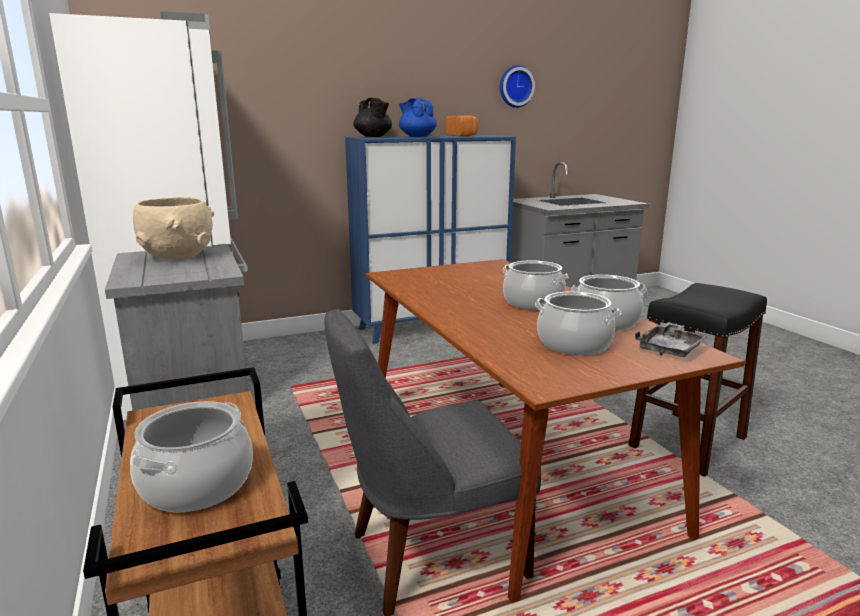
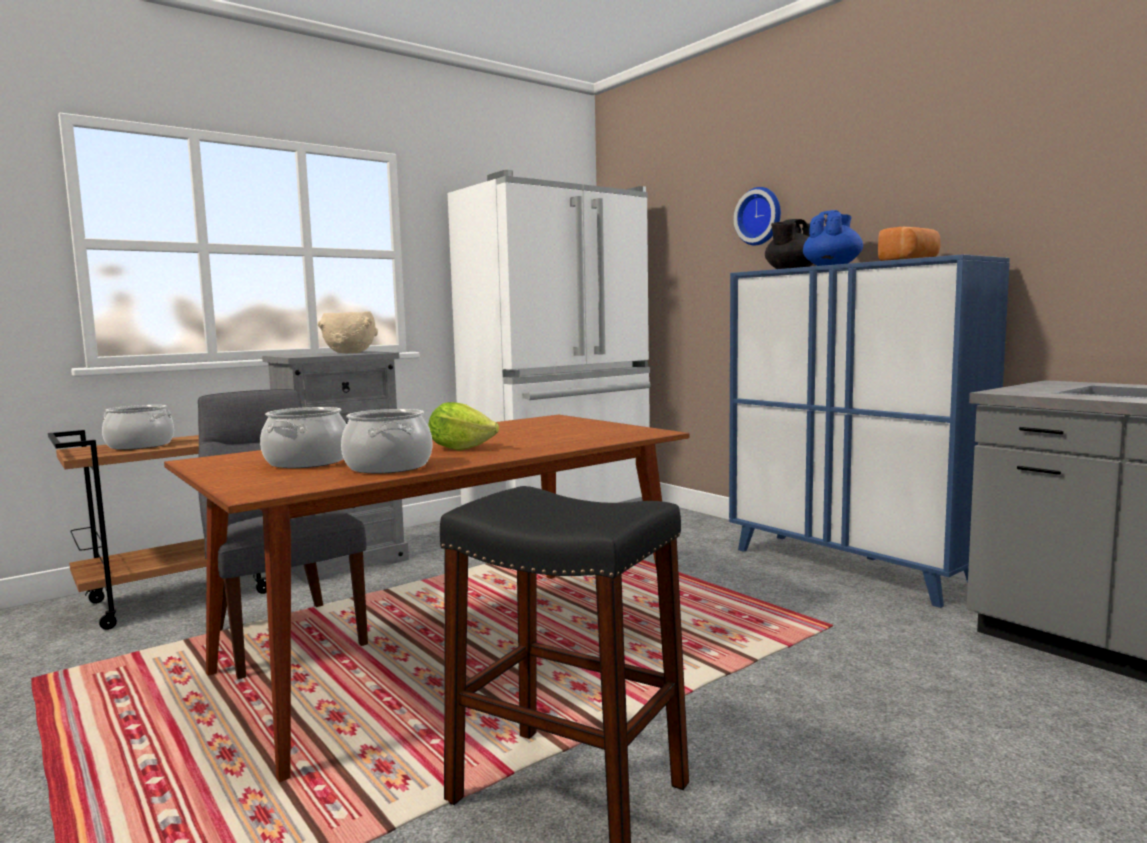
camera: 75 degrees right, 10 degrees down
(515, 86) = (1087, 158): wall clock -> wall clock (760, 216)
(532, 303) = (461, 448): cooking pot -> lettuce
(671, 349) = (280, 484): grey tray -> none

